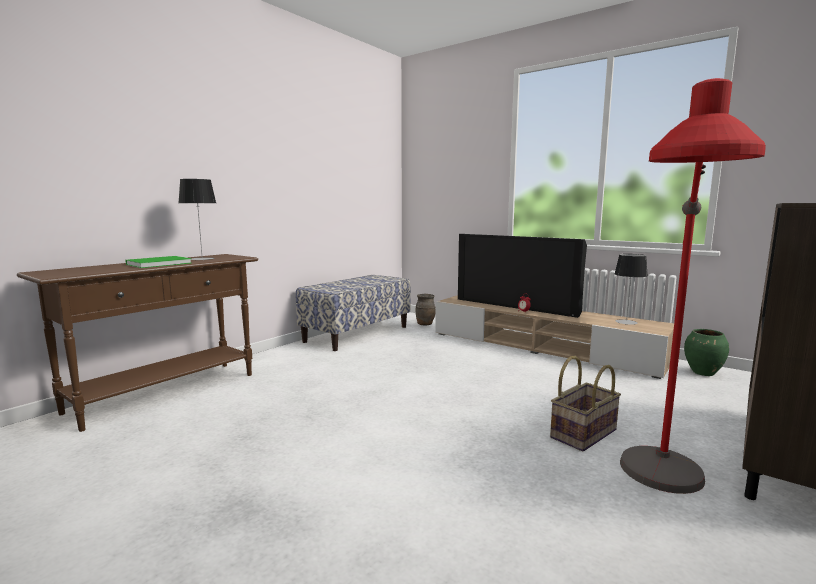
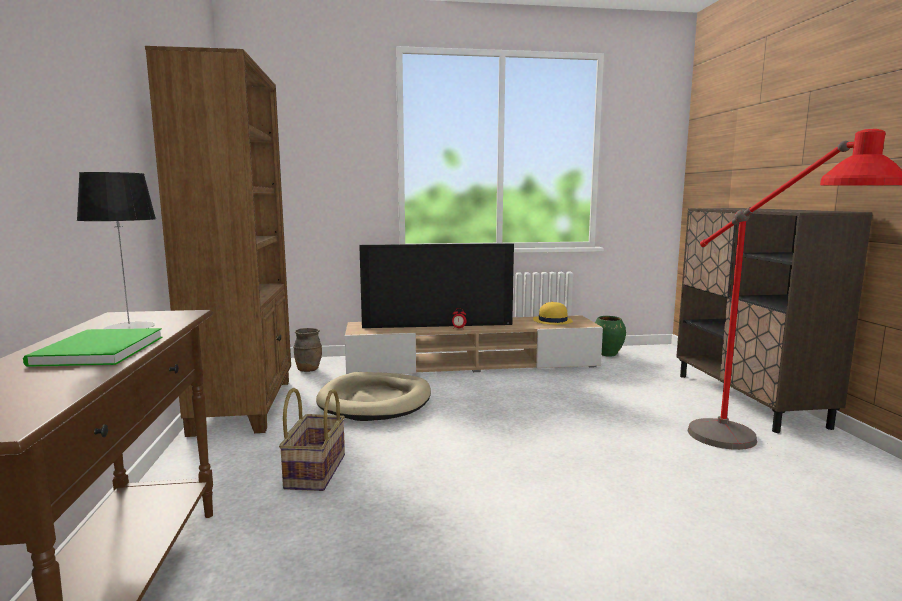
camera: 45 degrees left, 0 degrees up
(357, 334) = (245, 405): bench -> brown bookcase
(424, 351) = (375, 401): none -> beige dog bed
(582, 433) = (641, 429): basket -> basket (314, 471)
(626, 322) = (552, 321): table lamp -> yellow hat

